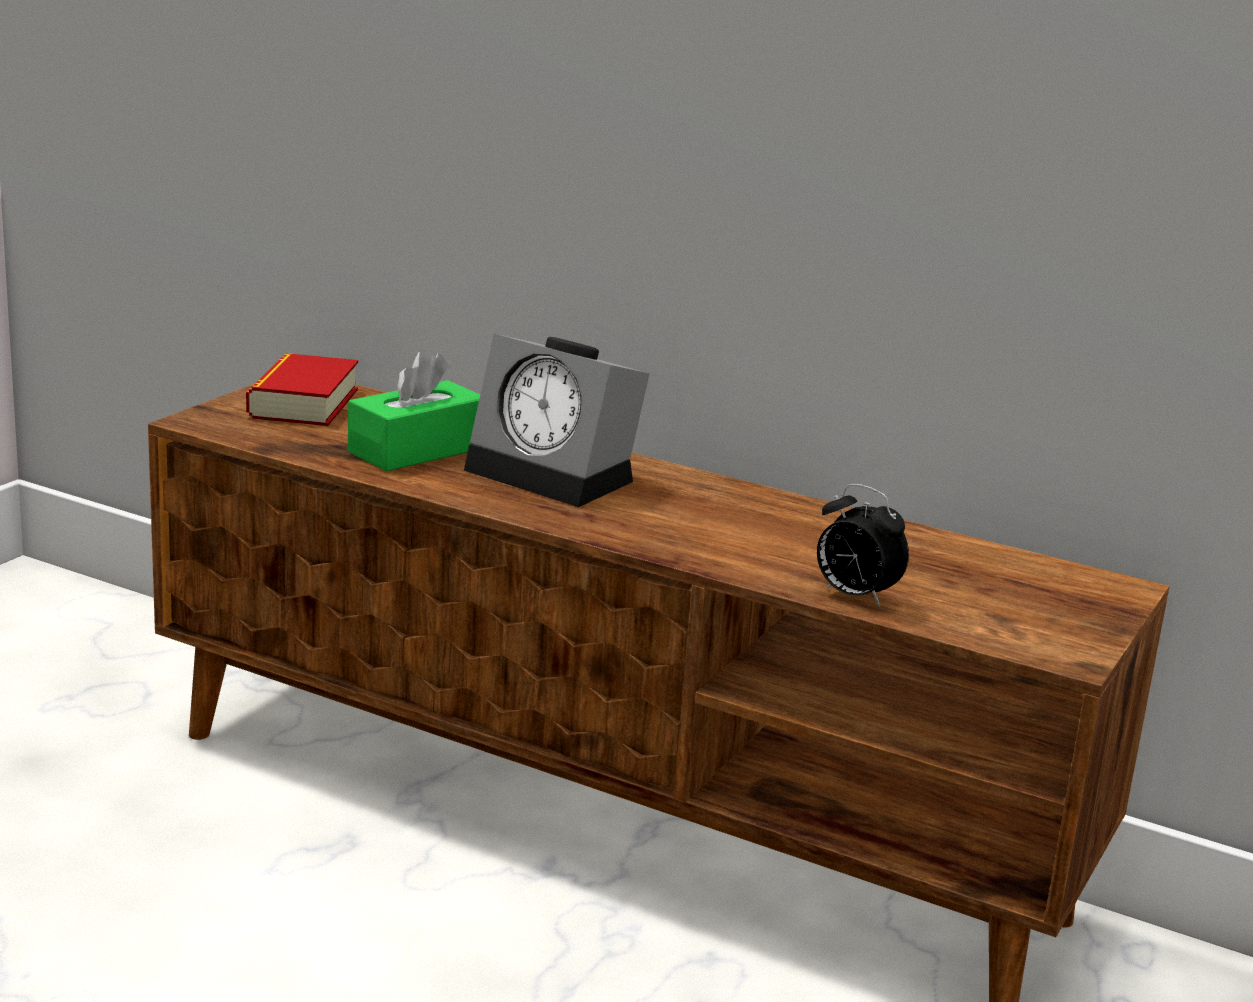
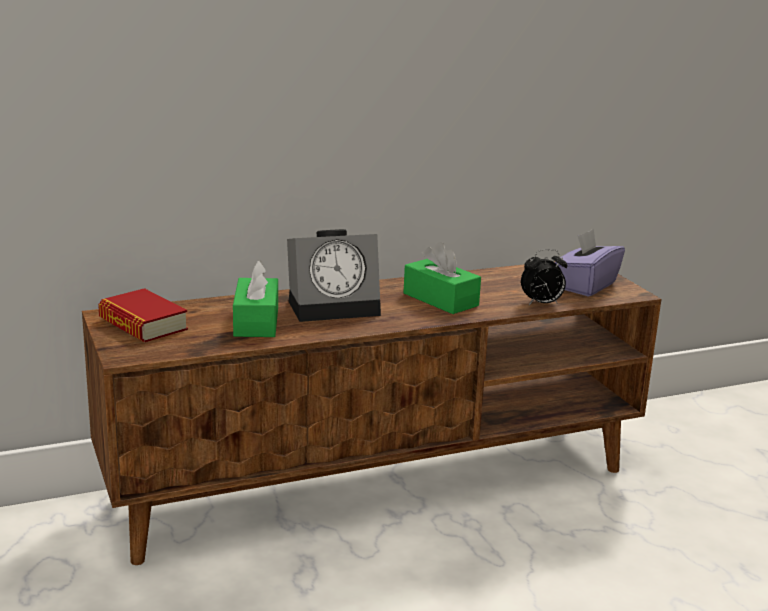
camera: 50 degrees left, 0 degrees up
(719, 526) = (440, 299): none -> green tissue box
(1015, 611) = (586, 286): none -> purple tissue box

